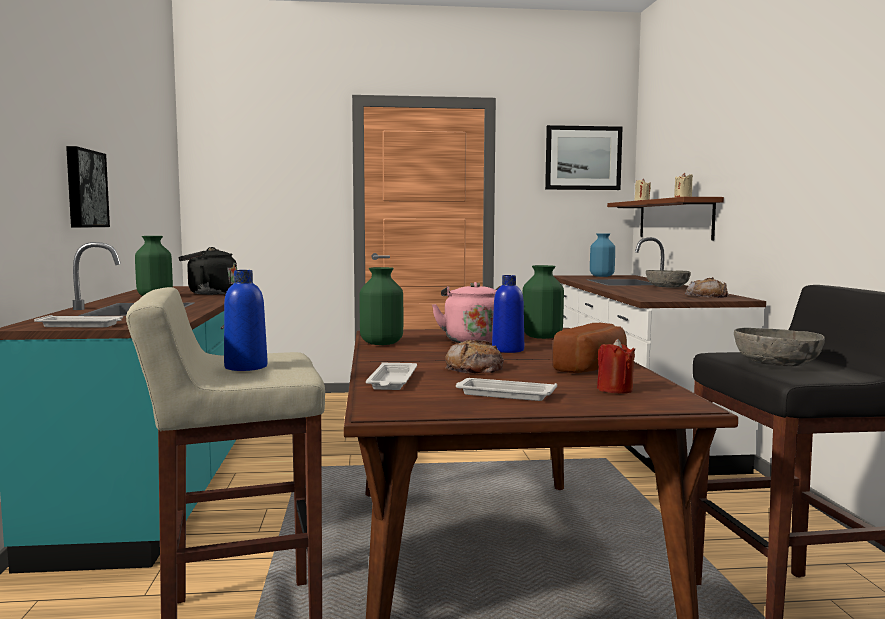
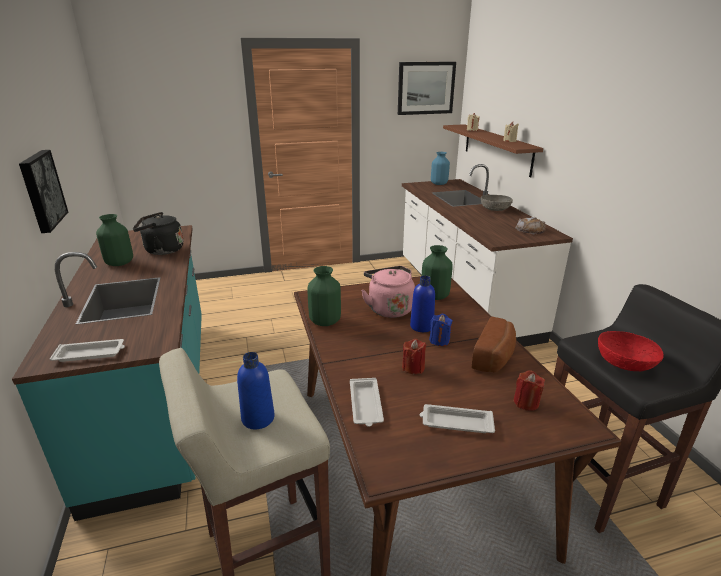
camera: 10 degrees left, 20 degrees up
(474, 368) = (413, 368): bread -> red candle
(525, 357) = (439, 340): none -> blue candle
(777, 364) = (625, 363): grey bowl -> red bowl

